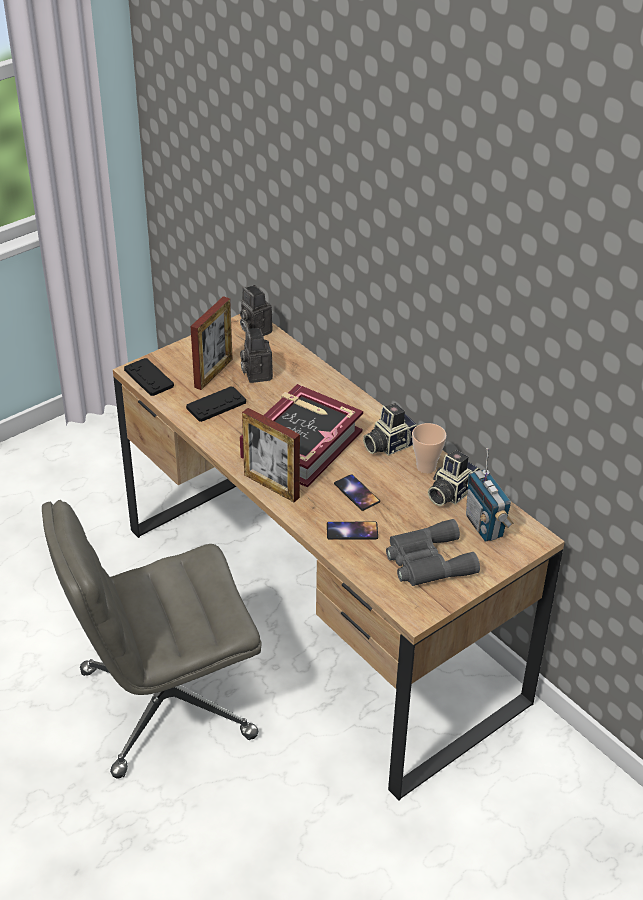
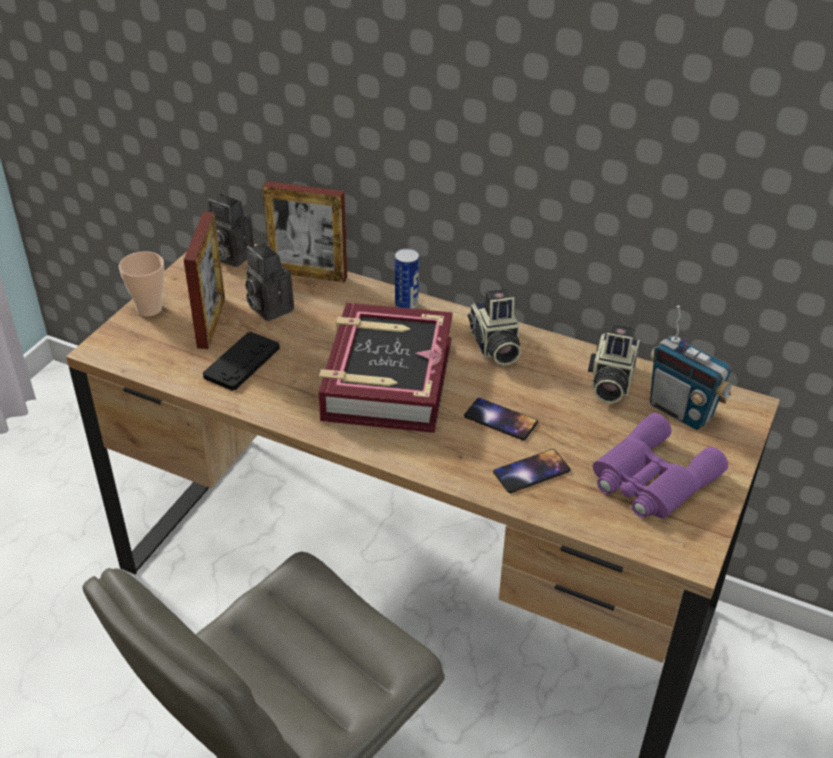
camera: 25 degrees left, 0 degrees up
(149, 378) = (126, 353): black game controller -> none
(271, 486) = (387, 446): picture frame -> picture frame (308, 274)
(349, 398) = (406, 305): none -> can
(389, 444) = (494, 346): camera -> camera turned 45 degrees counterclockwise
(426, 467) = (558, 360): cup -> cup (149, 309)
(427, 561) = (651, 479): grey binoculars -> purple binoculars

